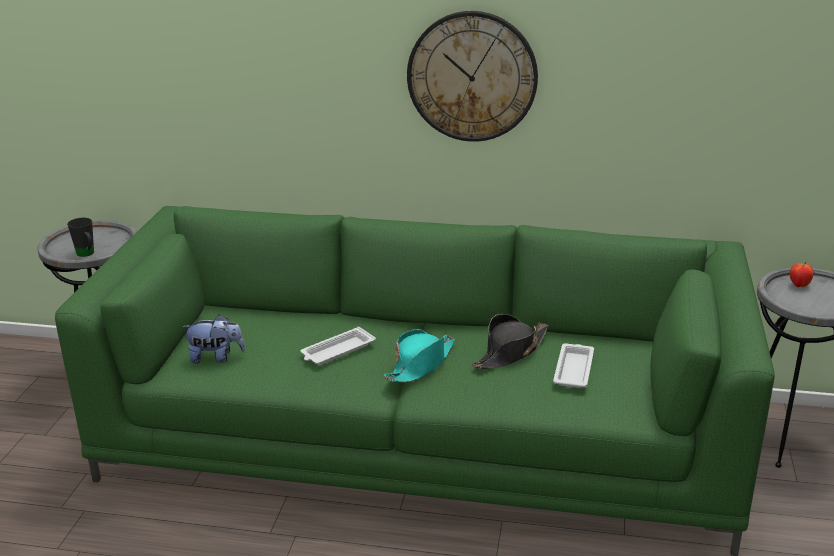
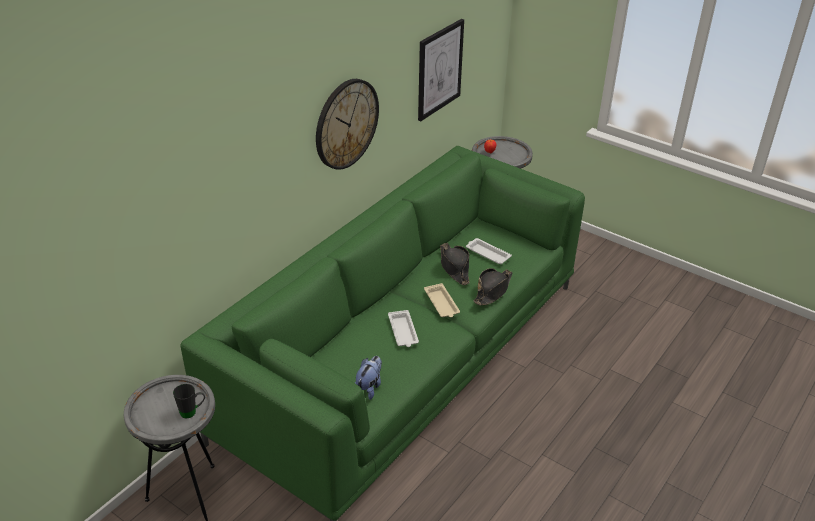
camera: 65 degrees left, 10 degrees up
(421, 364) = (442, 304): turquoise hat -> beige tray
(489, 396) = (493, 290): none -> black hat
(710, 88) = (439, 69): none -> picture

